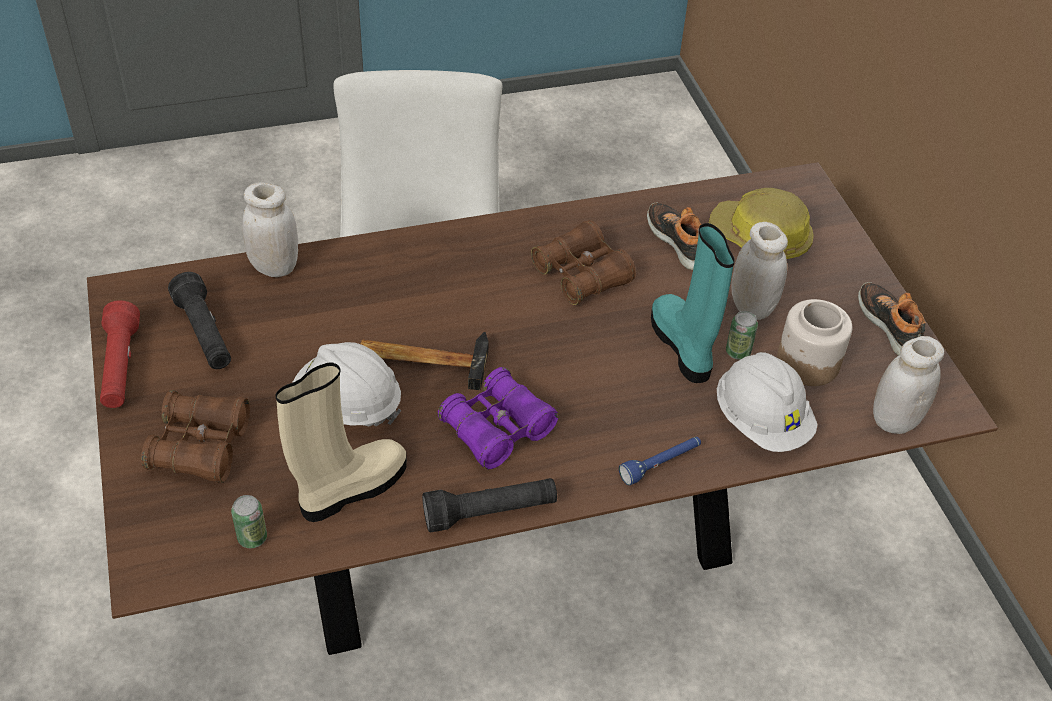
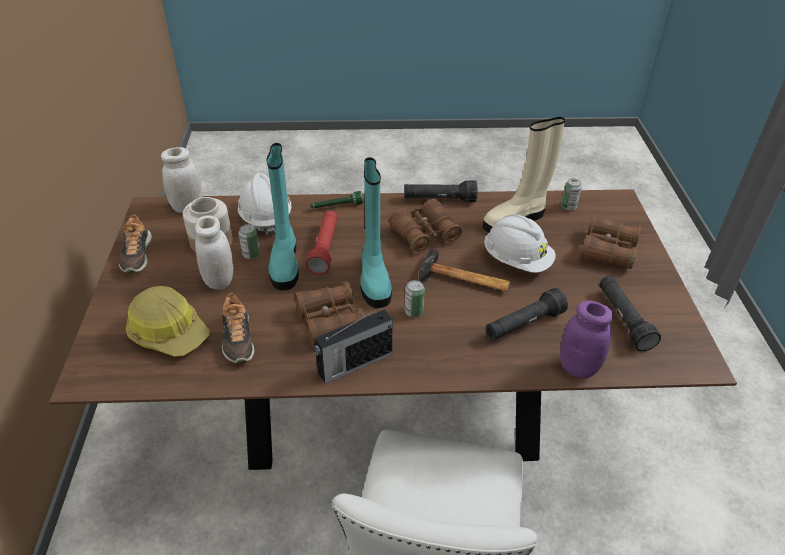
camera: 165 degrees left, 5 degrees down
(120, 367) = (677, 305): red flashlight -> red flashlight (325, 248)
(274, 267) = (578, 367): white jar -> purple jar
(339, 307) = (523, 325): none -> black flashlight
(482, 303) = (413, 311): none -> can
(497, 429) = (425, 235): purple binoculars -> brown binoculars
(534, 234) = (354, 364): none -> radio
(549, 341) = (374, 279): none -> turquoise boot
(660, 464) = (337, 206): blue flashlight -> green flashlight

